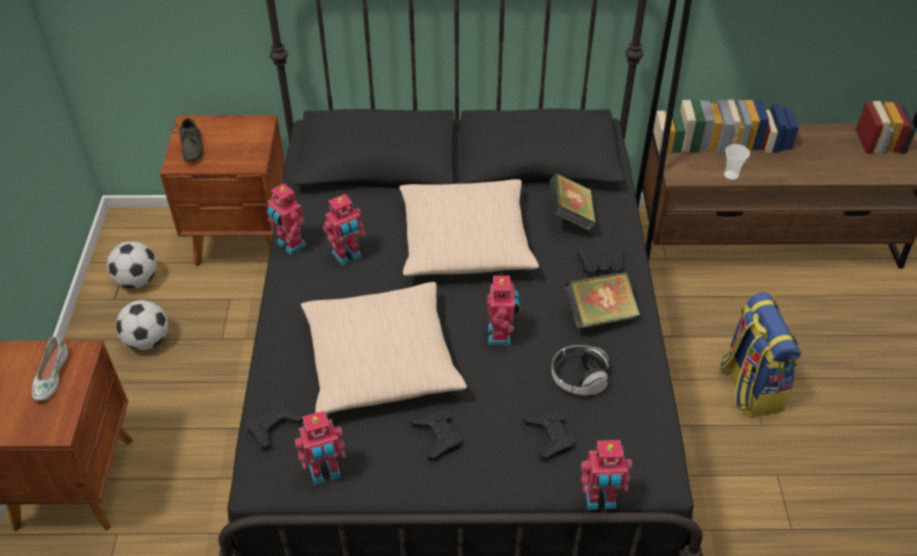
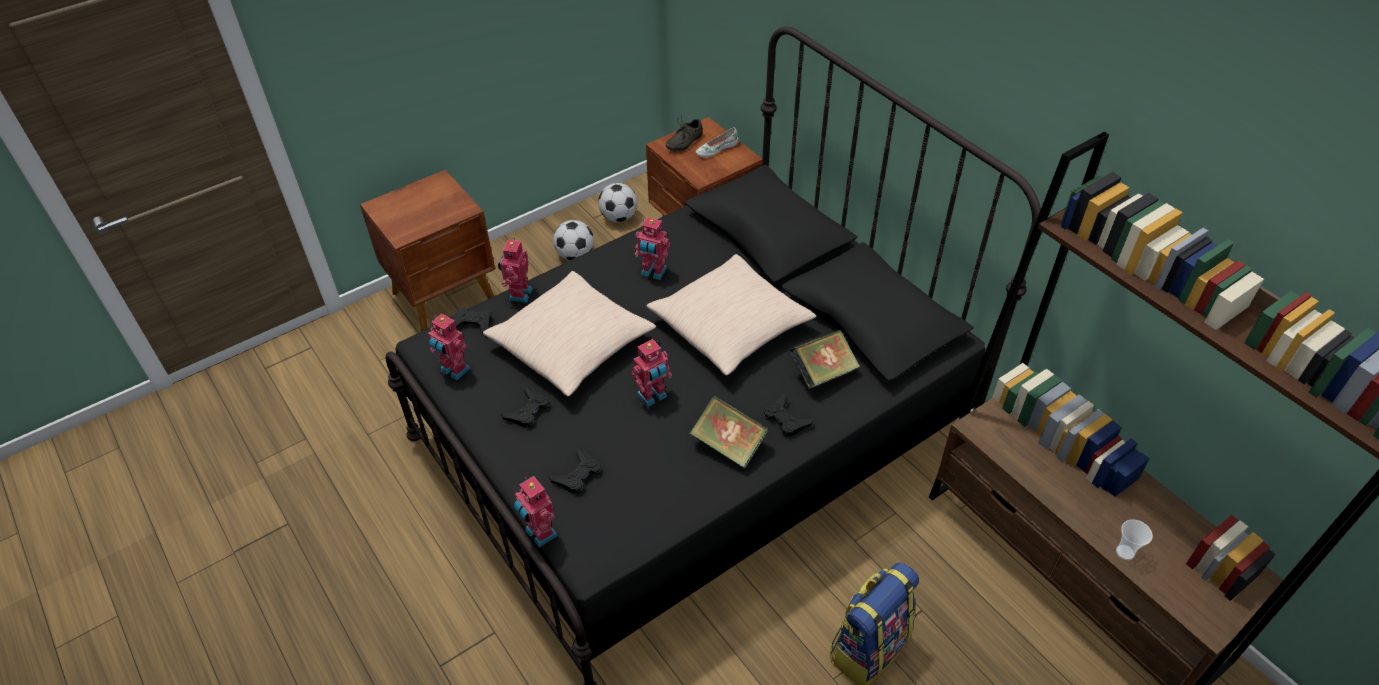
camera: 55 degrees right, 0 degrees up
(50, 376) = (438, 208): white shoe -> white shoe (716, 149)
(290, 245) = (635, 239): toy robot -> toy robot (519, 294)
(579, 378) = (650, 464): headphones -> none
(731, 175) = (1020, 465): cup -> cup (1125, 552)

